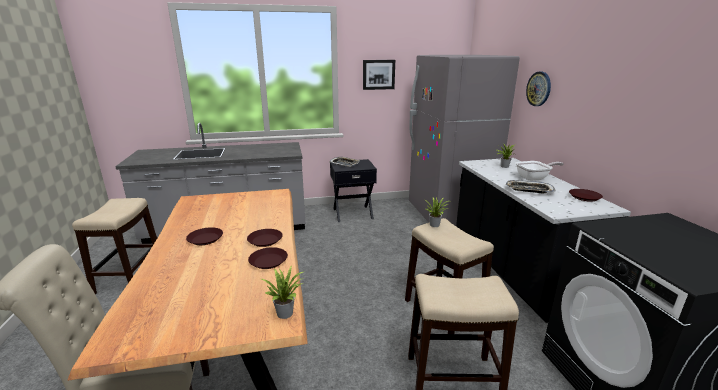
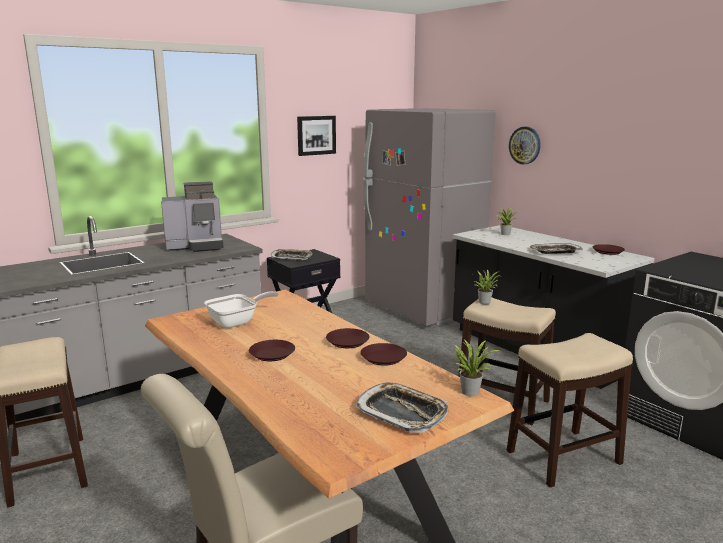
camera: 25 degrees left, 5 degrees down
(209, 317) = (402, 412): none -> tray
(266, 149) = (196, 246): none -> coffee machine
(534, 178) = (546, 241): frying pan -> frying pan (237, 322)

